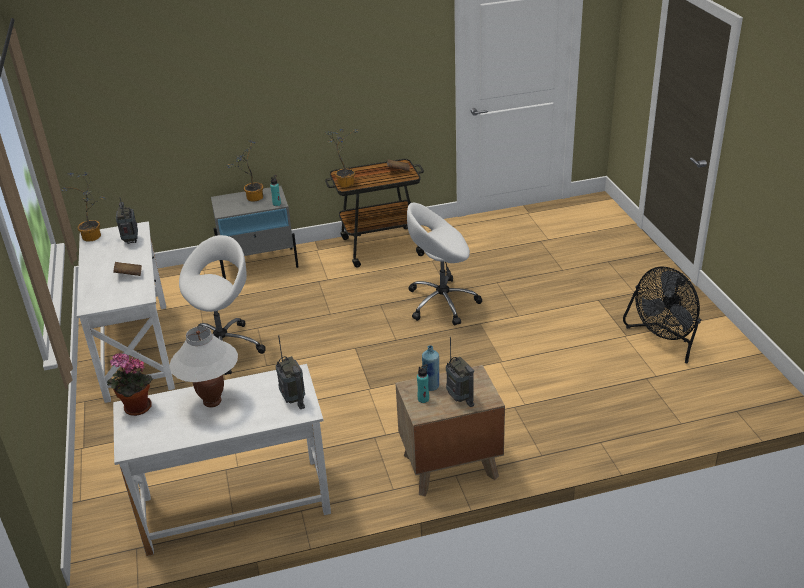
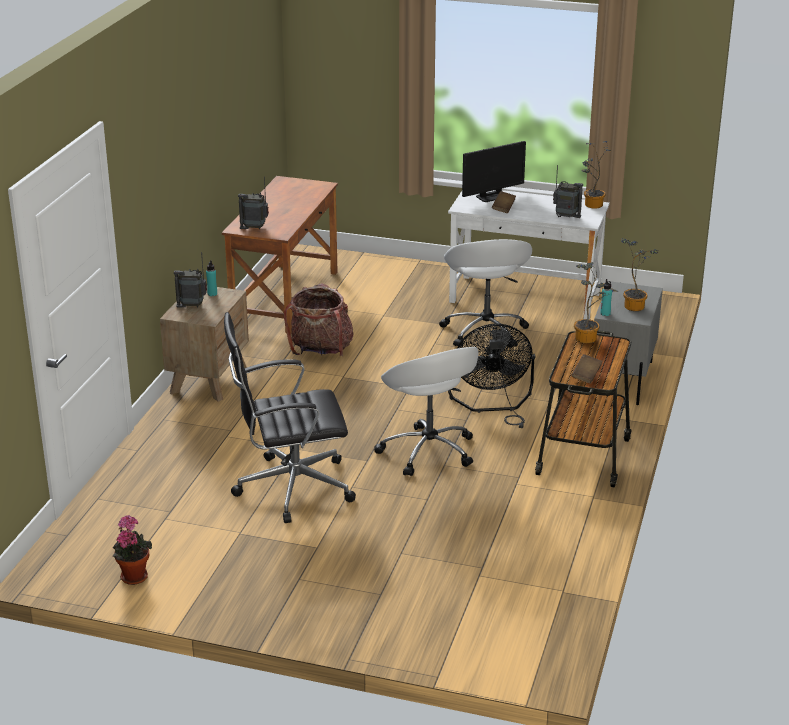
camera: 120 degrees right, 5 degrees down
(100, 291) = (491, 196): none -> monitor
(136, 409) = (319, 187): potted plant -> potted plant (133, 575)
(212, 402) = (291, 207): white table lamp -> none
(235, 506) = (285, 298): white desk -> brown desk
(333, 423) = (321, 350): none -> backpack
(431, 386) = (221, 300): blue bottle -> none
(440, 303) = (429, 452): white office chair -> white office chair turned 135 degrees clockwise
(551, 340) = (290, 487): none -> black office chair
(664, 337) = (207, 555): black fan -> black fan (496, 405)

